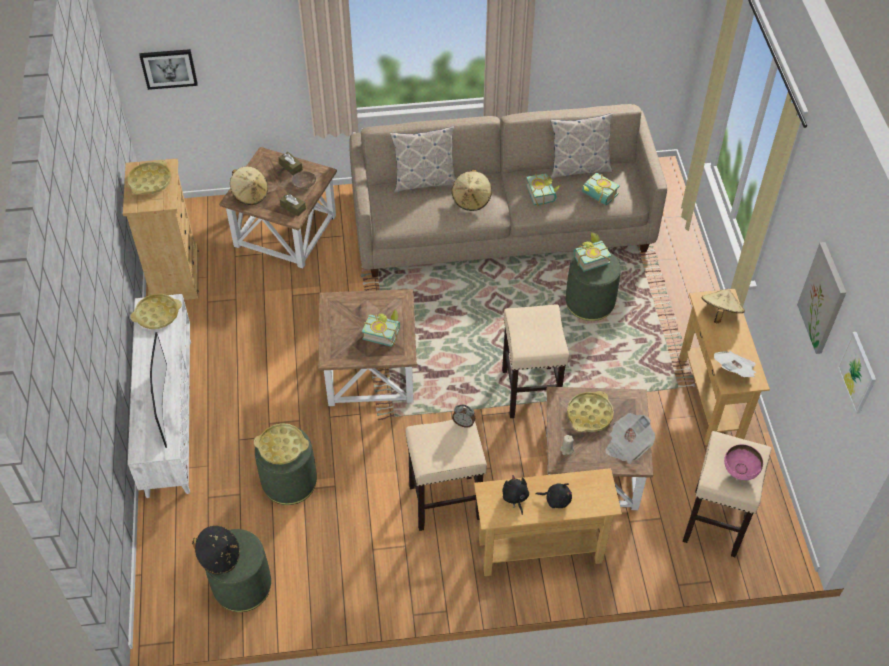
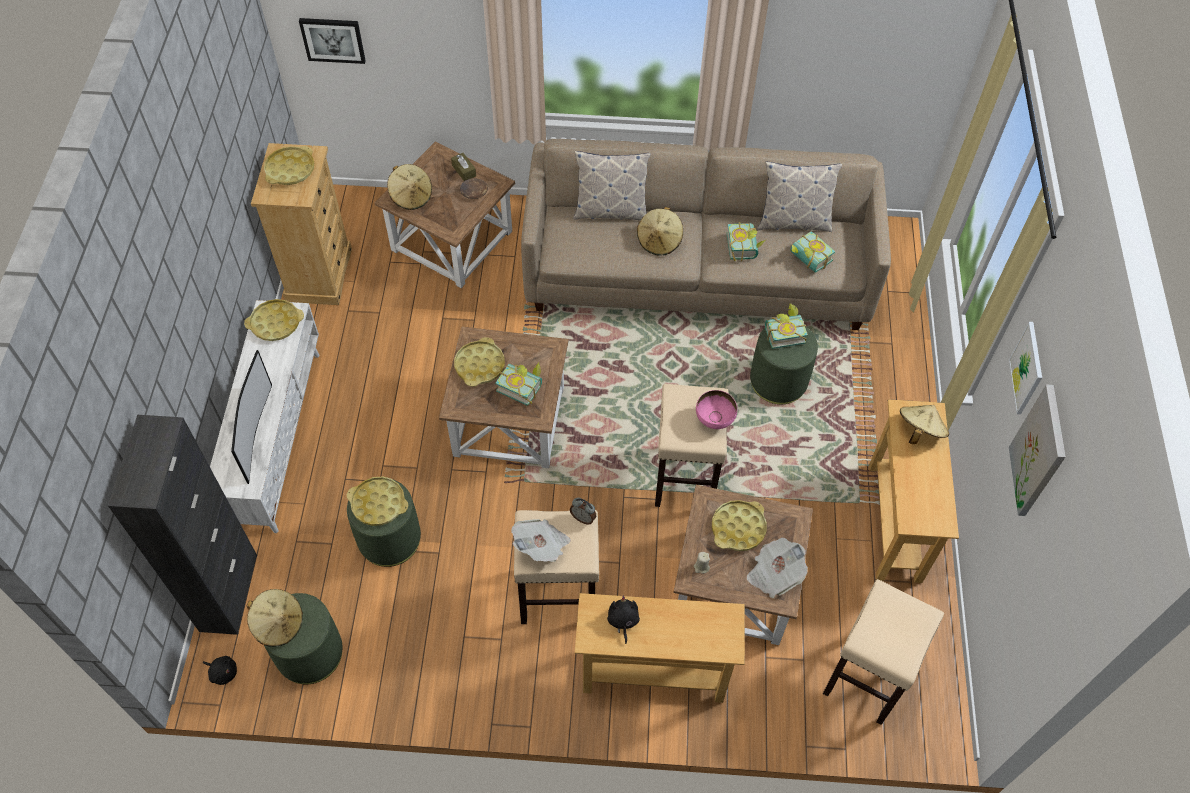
camera: 10 degrees right, 5 degrees up
(158, 549) = (228, 592): none -> black cabinet
(219, 556) = (278, 624): black hat -> beige hat
(293, 208) = (455, 220): brown tissue box -> none
(343, 321) = (480, 365): none -> yellow tray
(556, 499) = (670, 632): black plush toy -> black plush toy (223, 672)
(734, 371) = (921, 507): newspaper -> newspaper (541, 546)
(739, 471) = (898, 637): pink bowl -> pink bowl (714, 420)
(858, 372) = (1060, 560): picture -> picture (1027, 368)

